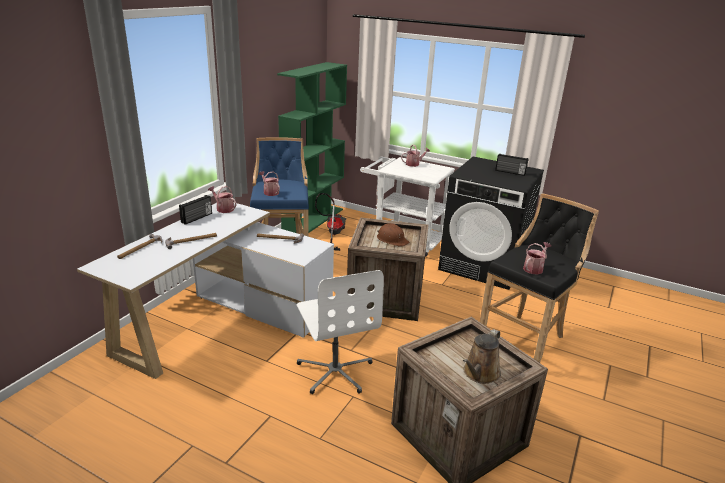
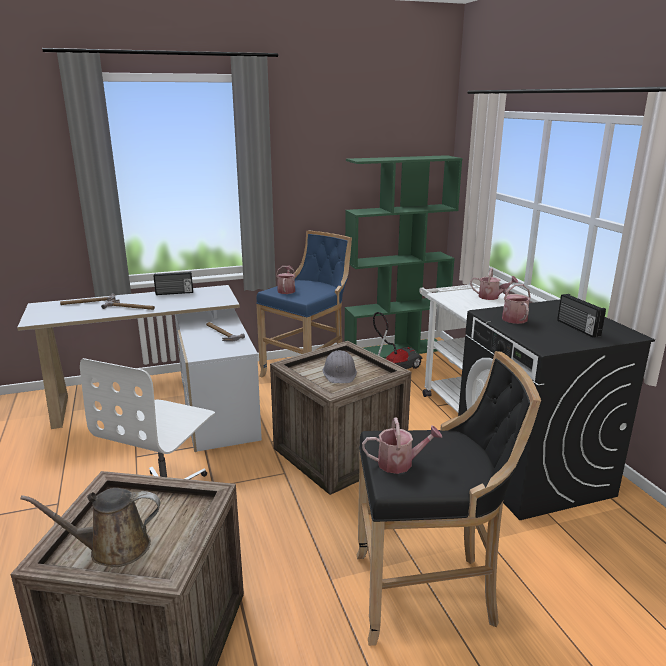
camera: 45 degrees right, 5 degrees down
(223, 208) = (210, 291): watering can -> watering can (512, 317)
(392, 239) = (340, 373): brown hard hat -> grey hard hat

